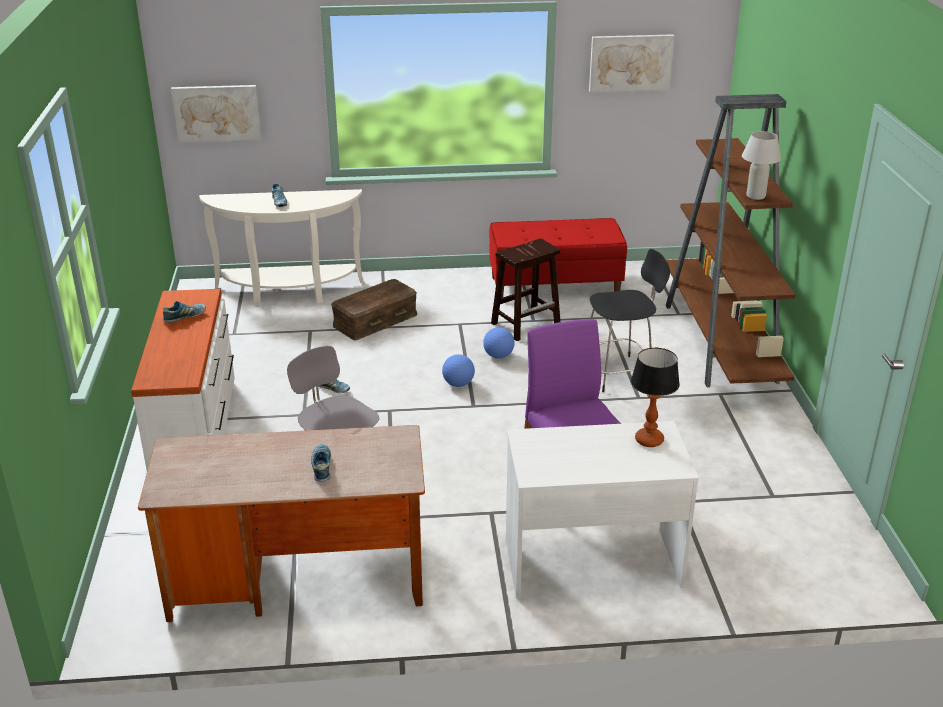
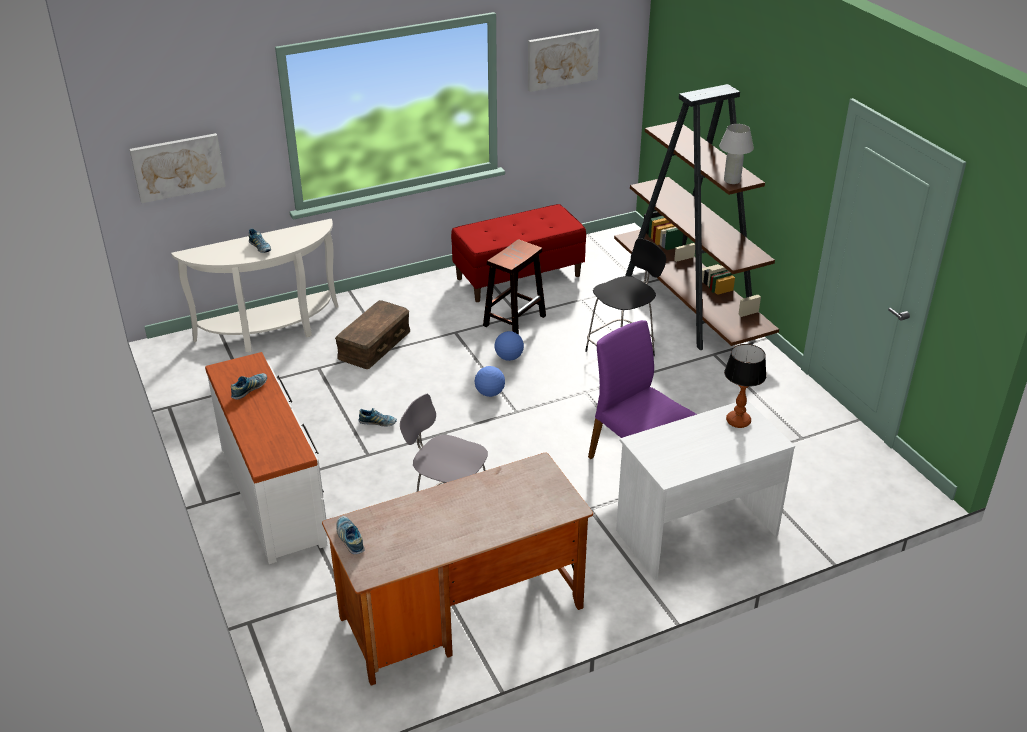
camera: 20 degrees left, 5 degrees up
(322, 467) = (492, 512): shoe -> shoe (350, 539)

